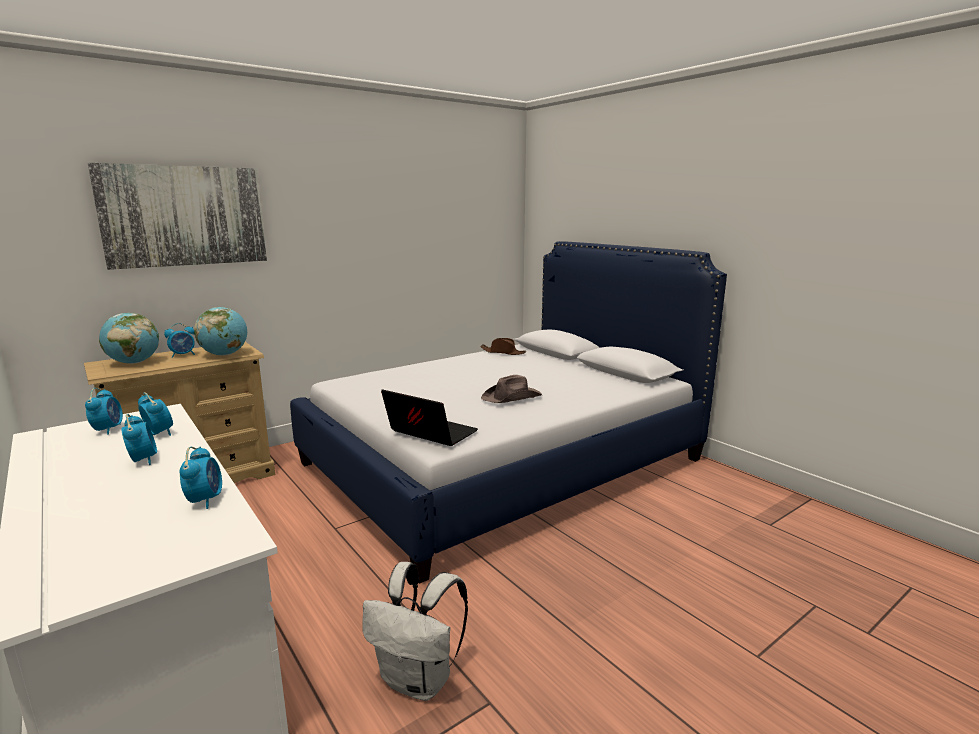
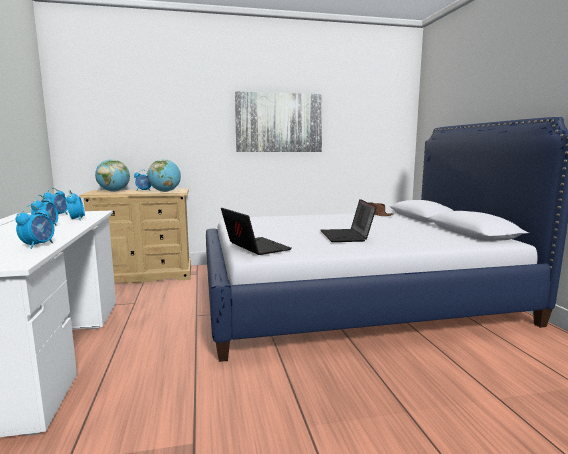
camera: 25 degrees right, 5 degrees down
(185, 216) = (158, 103): picture -> picture (279, 123)
(419, 680) = (159, 425): white backpack -> none
(512, 397) = (347, 236): brown hat -> laptop

